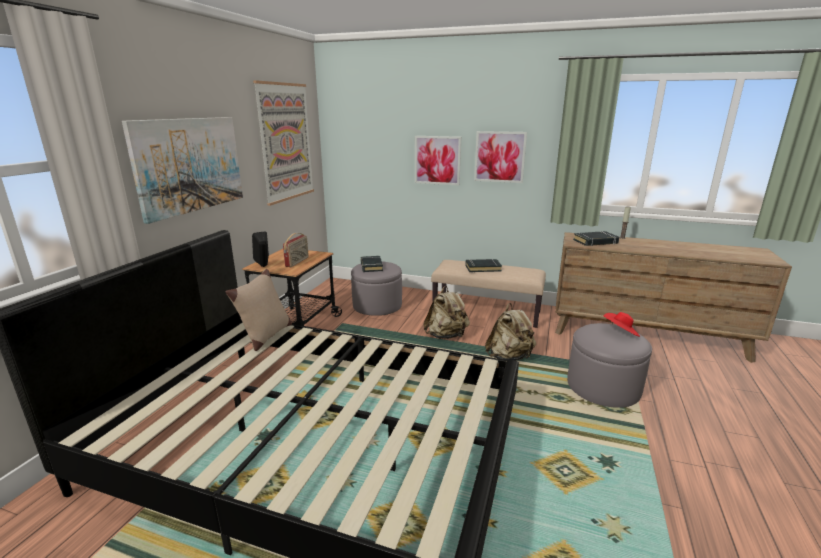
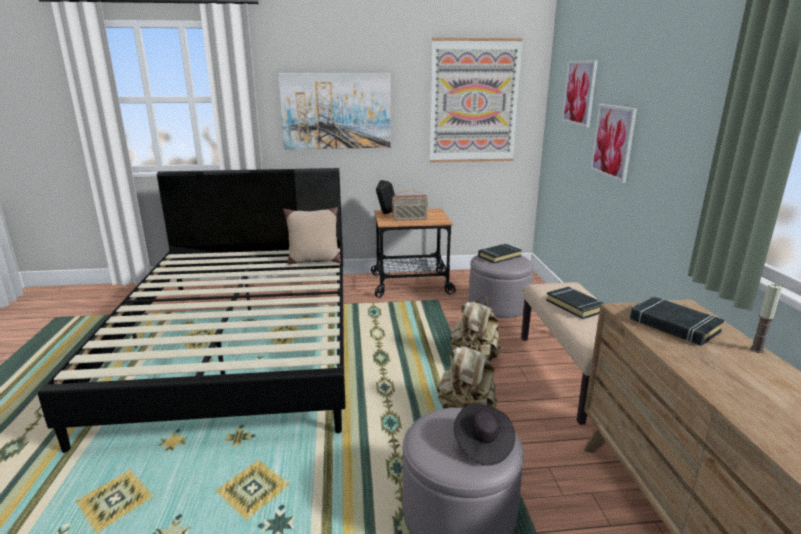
camera: 65 degrees right, 0 degrees up
(499, 157) = (667, 146): picture -> picture (579, 93)
(620, 332) = (482, 445): red hat -> black hat

